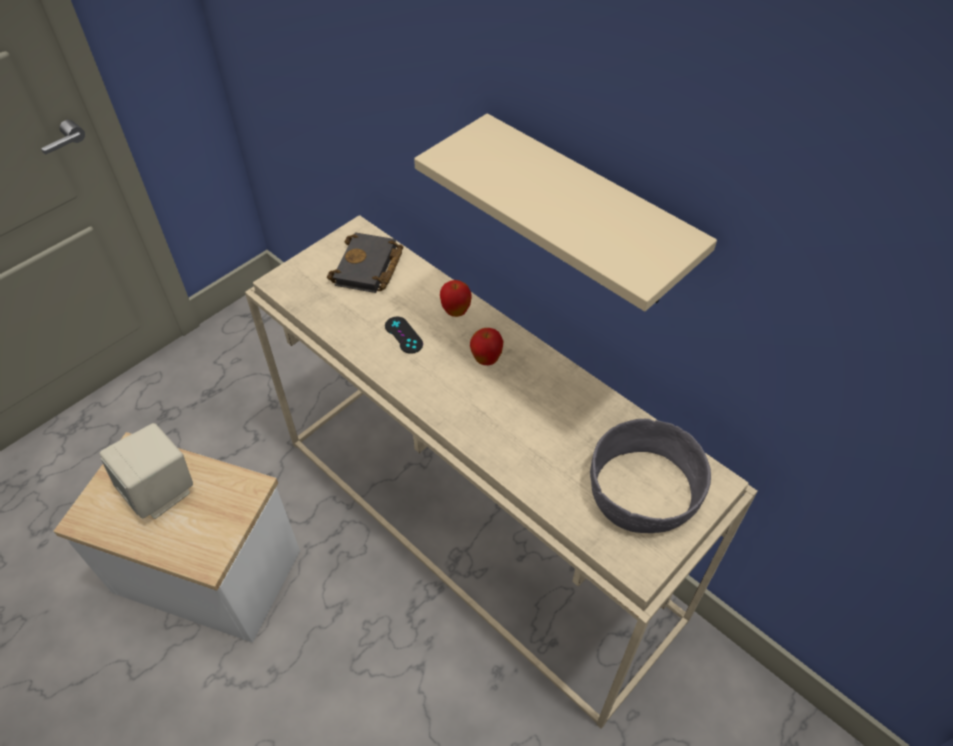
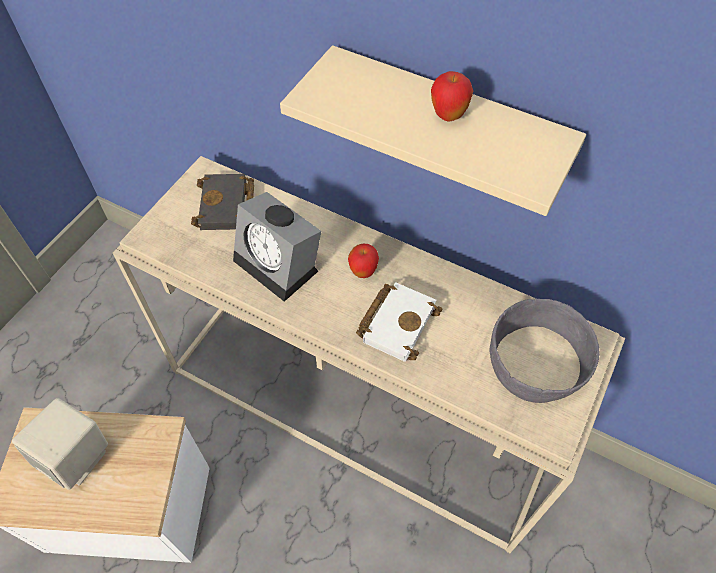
camera: 15 degrees left, 5 degrees up
(403, 335) = (280, 264): black game controller -> alarm clock
(456, 312) = (321, 232): apple -> apple (448, 116)
(505, 416) = (397, 322): none -> white book

